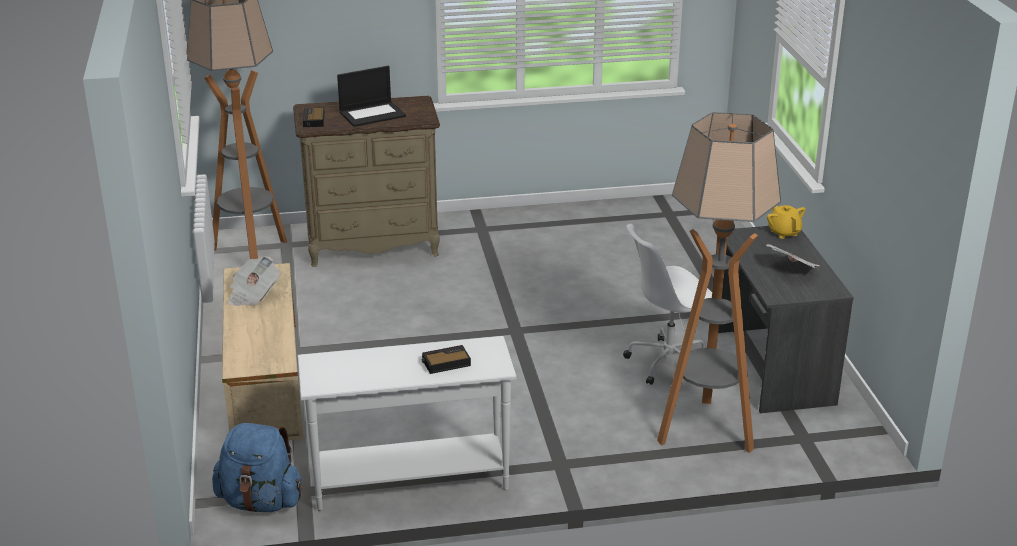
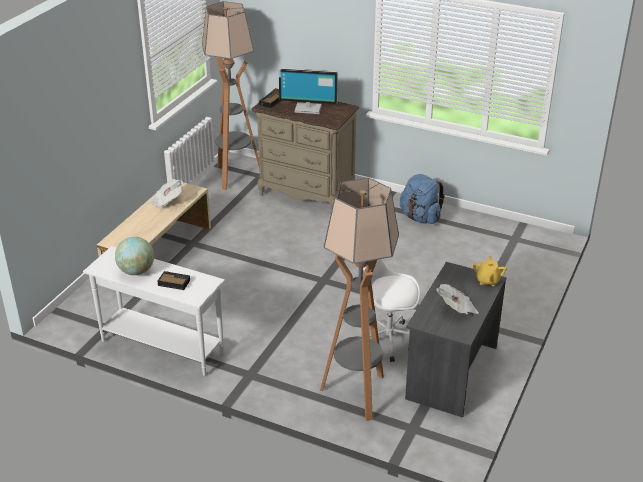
camera: 35 degrees right, 5 degrees up
(261, 502) = (82, 323): blue backpack -> blue backpack (420, 217)
(372, 114) = (308, 108): laptop -> monitor
(377, 369) = (136, 271): none -> globe

